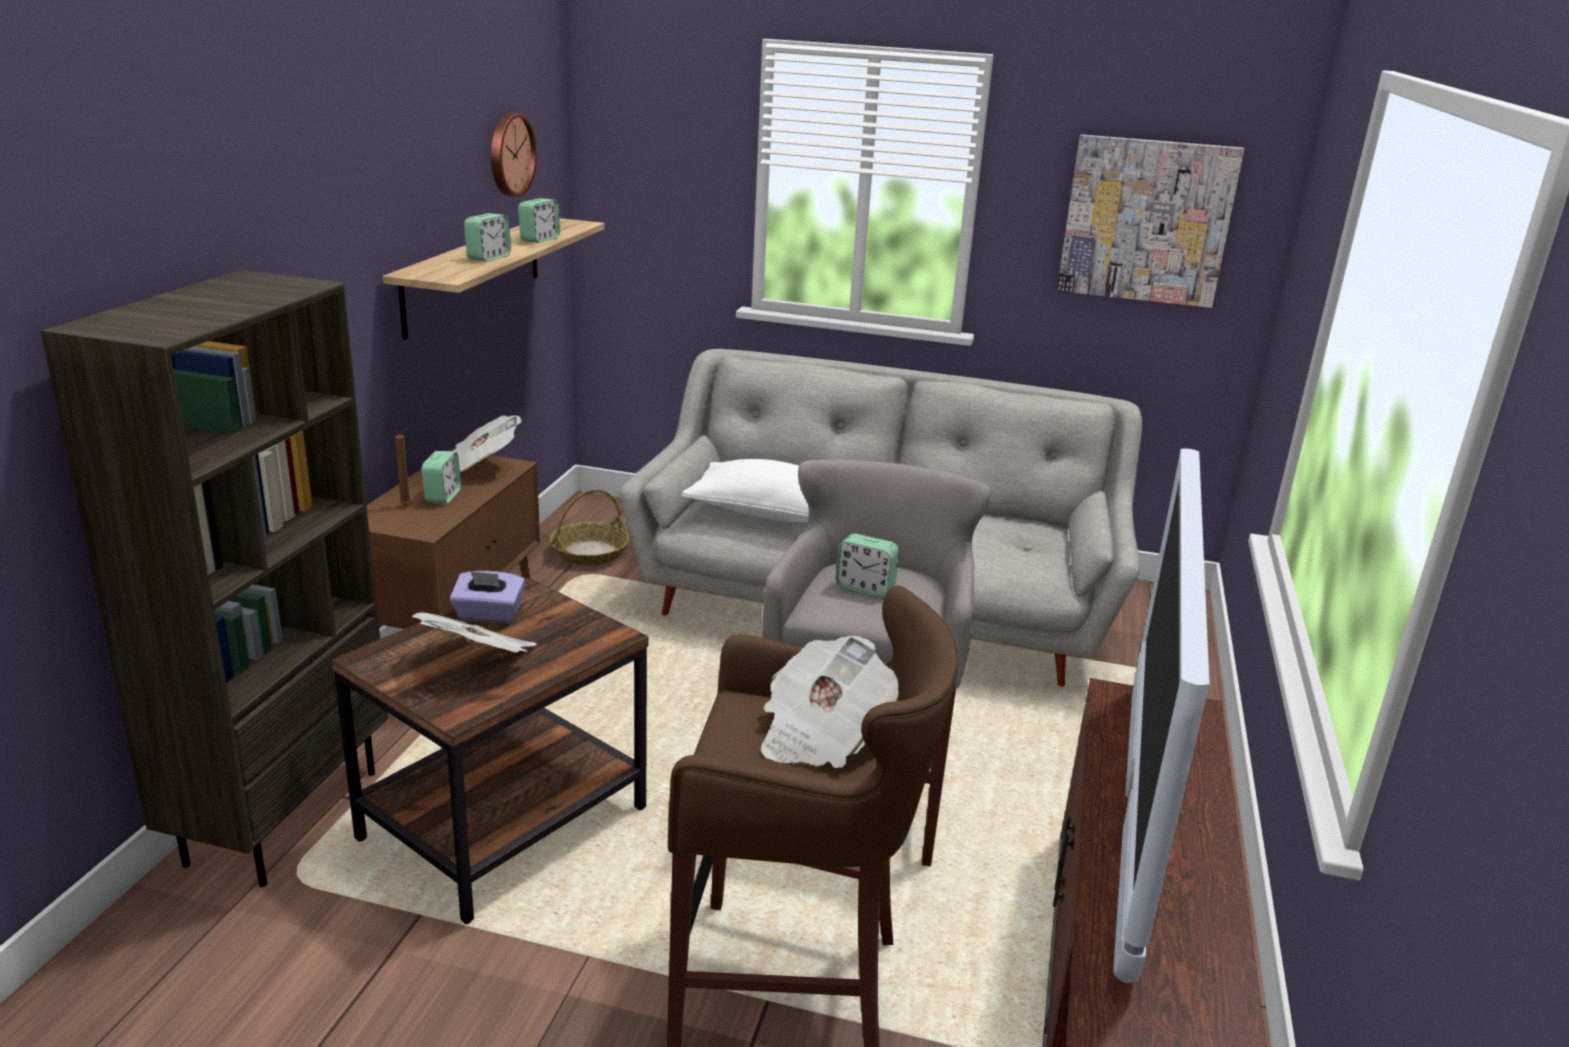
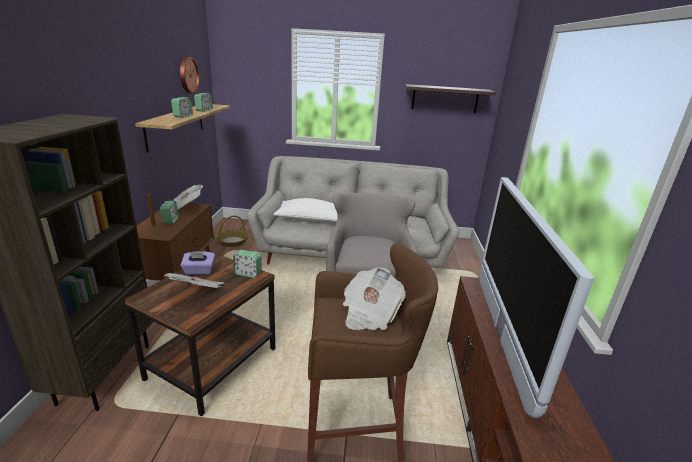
camera: 10 degrees left, 0 degrees up
(865, 587) = (366, 246): alarm clock -> alarm clock (248, 273)
(1146, 221) = (445, 99): picture -> shelf

